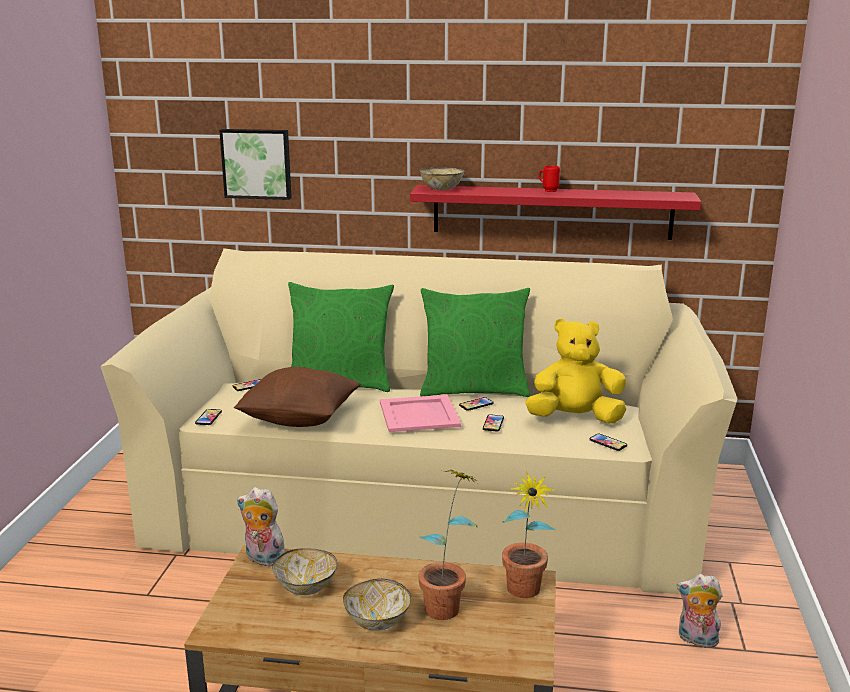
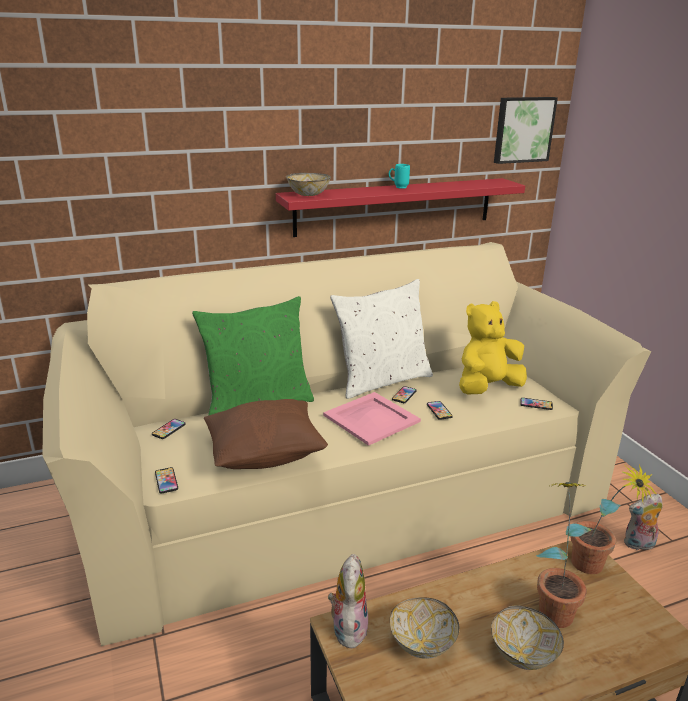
camera: 30 degrees left, 5 degrees up
(257, 163) = (100, 185): picture -> picture (523, 129)
(263, 559) = (348, 627): plush toy -> plush toy turned 105 degrees clockwise
(474, 389) = (381, 380): green pillow -> white pillow
(547, 190) = (398, 187): red mug -> turquoise mug

